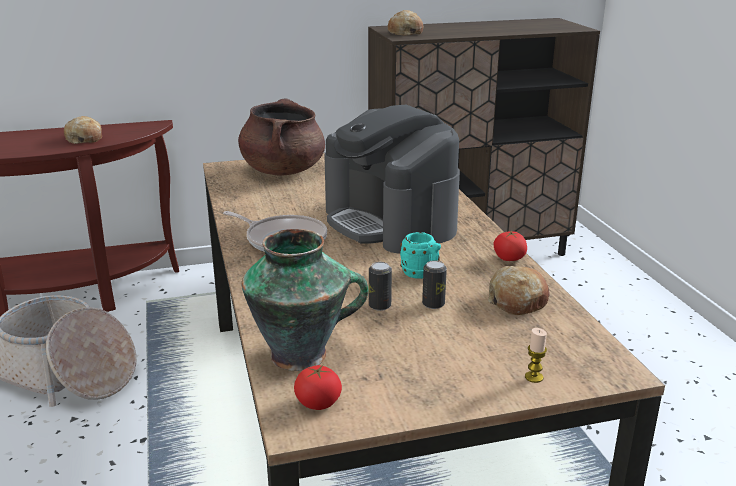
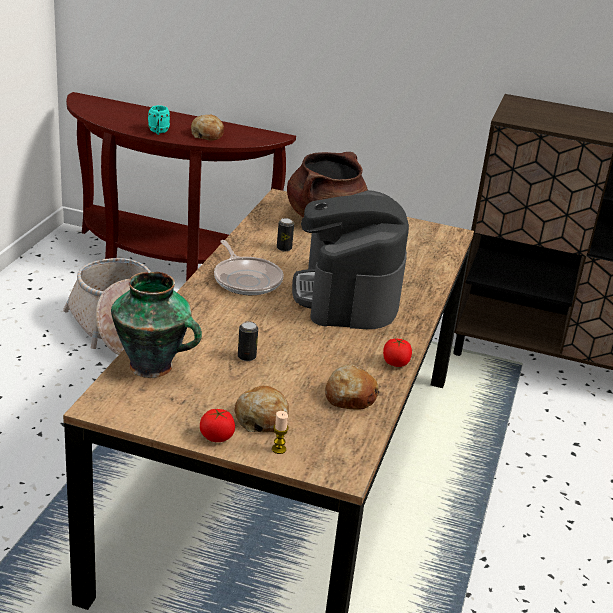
camera: 30 degrees right, 5 degrees up
(318, 403) = (125, 400): tomato -> tomato (216, 437)
(405, 32) = (523, 112): bread -> bread (261, 418)
(422, 275) = (308, 348): turquoise mug -> turquoise mug (158, 132)
(433, 304) = (285, 372): can -> can (284, 248)

